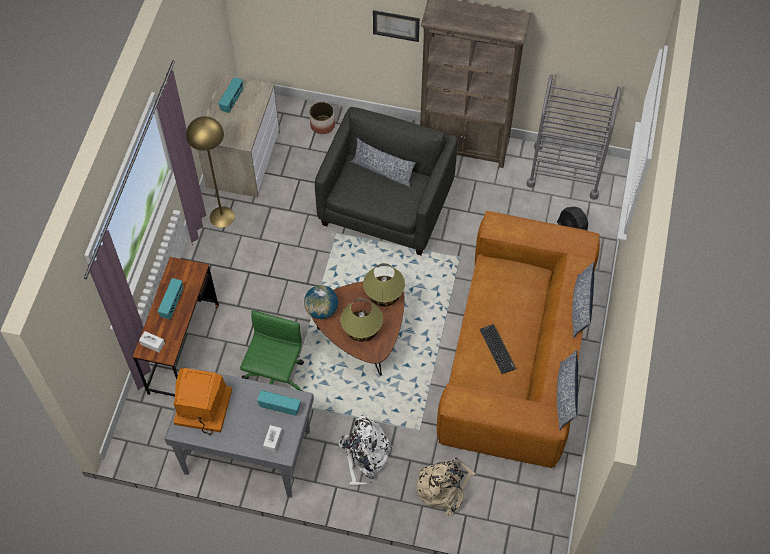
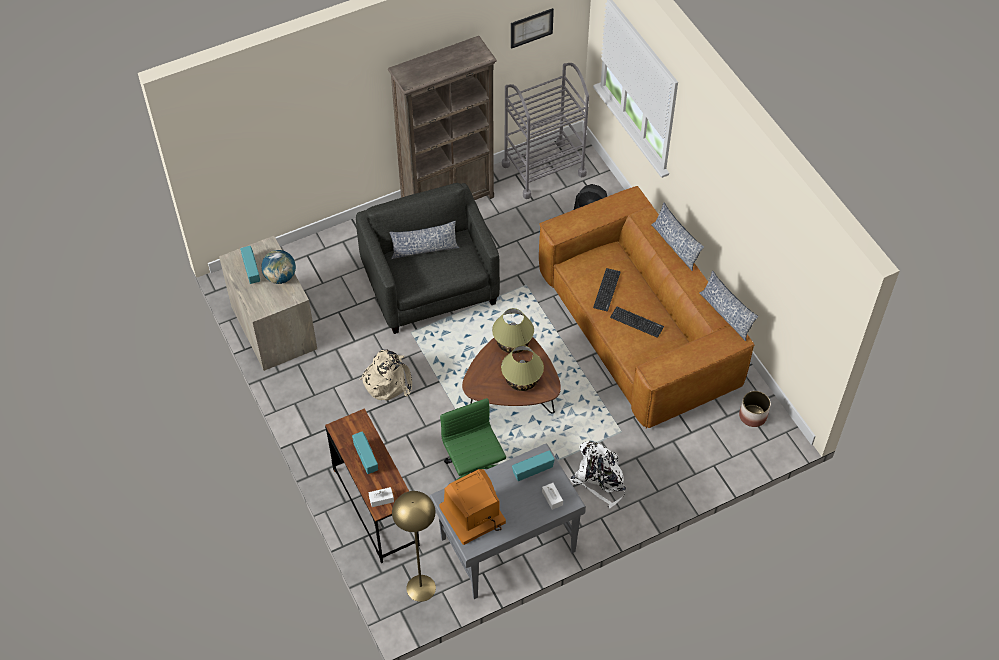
camera: 40 degrees left, 5 degrees down
(222, 217) = (302, 384): yellow floor lamp -> yellow floor lamp (421, 588)
(321, 310) = (476, 388): globe -> globe (280, 277)
(322, 125) = (315, 257): planter -> planter (753, 416)
(396, 25) = (358, 116): picture -> picture (531, 27)
(443, 487) = (678, 458): beige backpack -> beige backpack (387, 380)
(499, 304) = (606, 290): none -> keyboard

